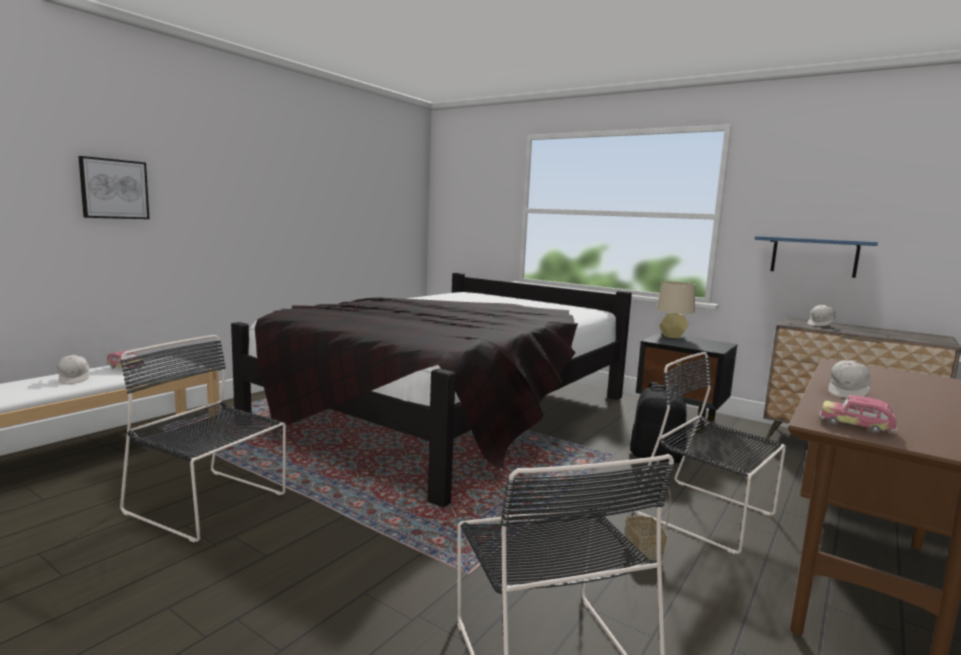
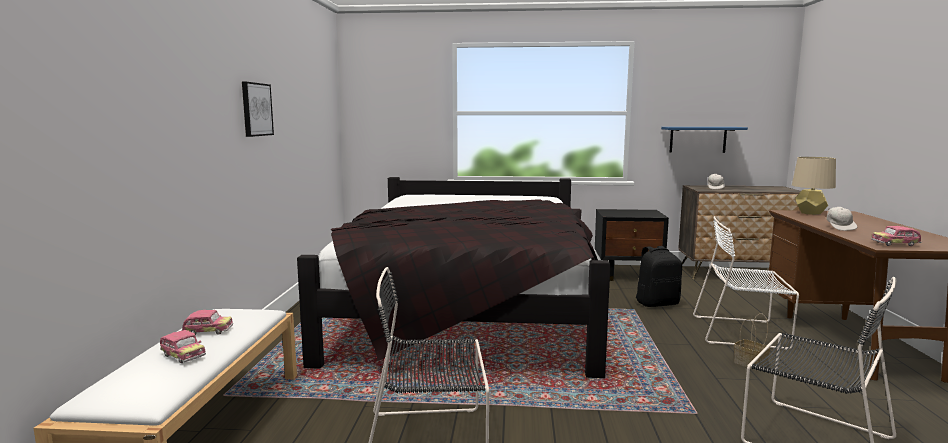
camera: 30 degrees left, 0 degrees up
(74, 379) = (183, 356): white cap -> toy car
(114, 189) = (151, 113): picture -> picture (256, 109)
(672, 336) = (611, 210): beige table lamp -> beige table lamp (810, 213)
(708, 516) = (742, 332): black chair -> white chair

